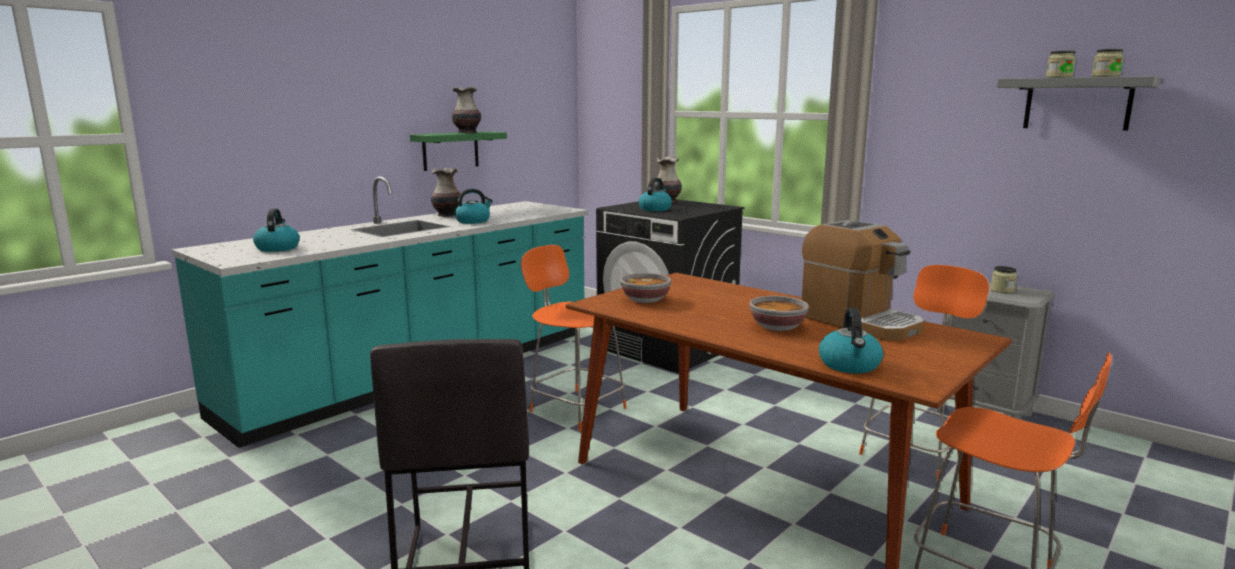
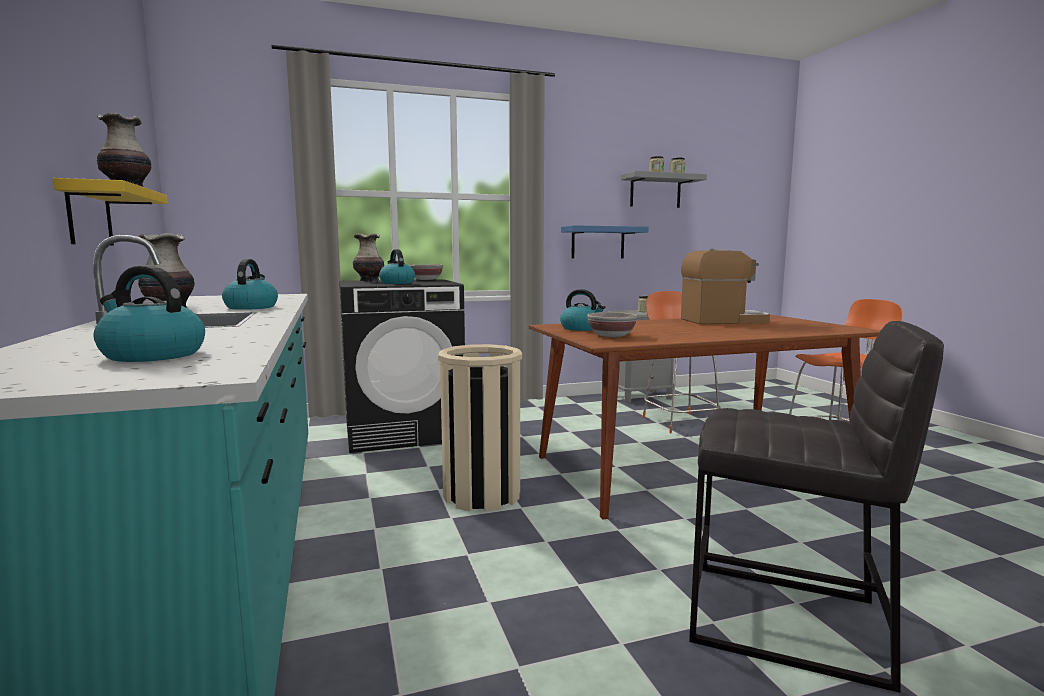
camera: 60 degrees left, 5 degrees down
(450, 150) = (89, 216): green shelf -> yellow shelf
(575, 409) = (481, 494): orange chair -> beige trash can
(777, 327) = (721, 328): bowl -> bowl (425, 279)
(850, 365) = (818, 331): kettle -> kettle (581, 328)
(961, 179) = (598, 242): none -> blue shelf

